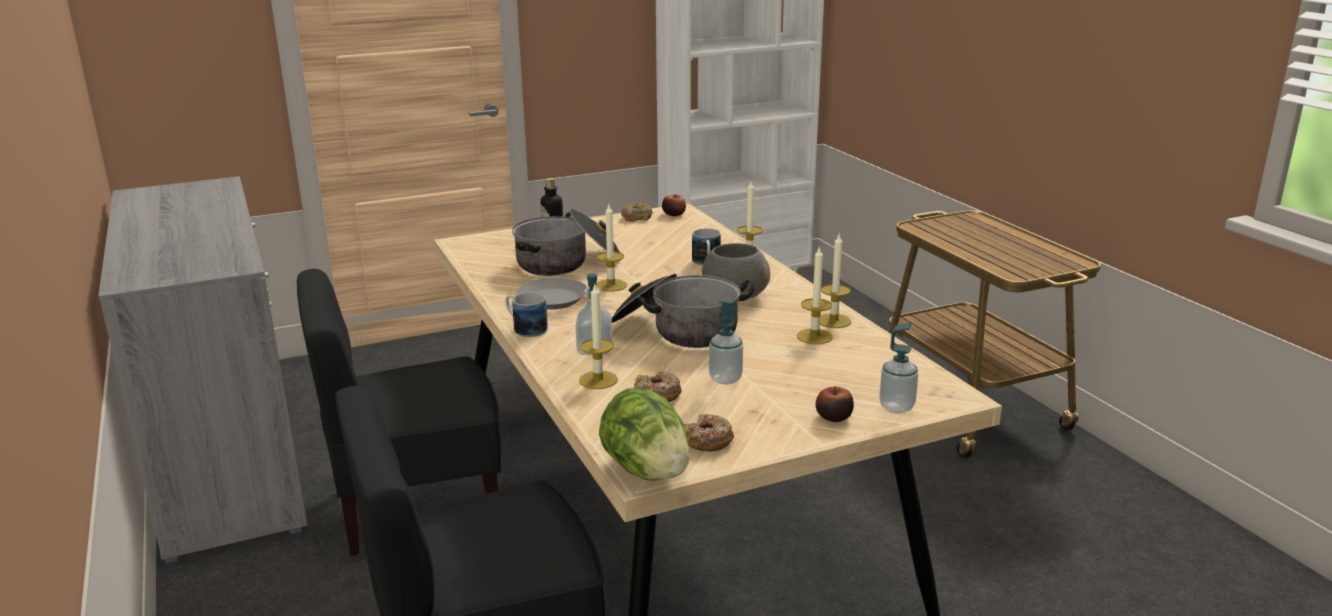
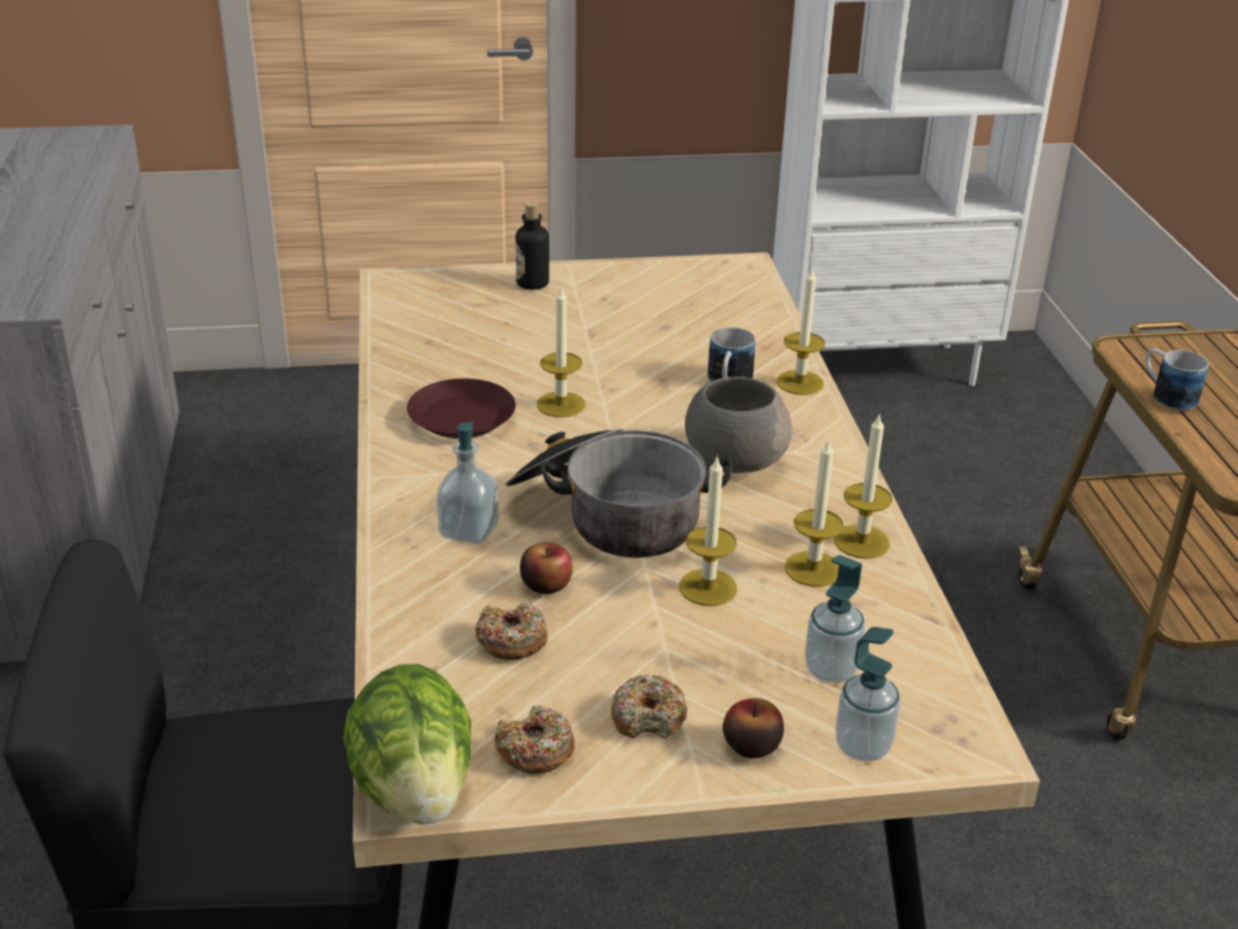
camera: 15 degrees right, 10 degrees up
(417, 508) = (281, 653): black chair -> none
(525, 328) = (393, 468): mug -> mug (1166, 395)
(552, 299) = (462, 417): grey plate -> brown plate
(568, 262) = (523, 347): cooking pot -> none
(598, 380) = (442, 592): candle -> candle (708, 587)
(636, 217) = (673, 270): donut -> donut (648, 717)
(674, 214) = (732, 273): apple -> apple (546, 584)
(725, 379) = (628, 629): soap dispenser -> soap dispenser (830, 670)

